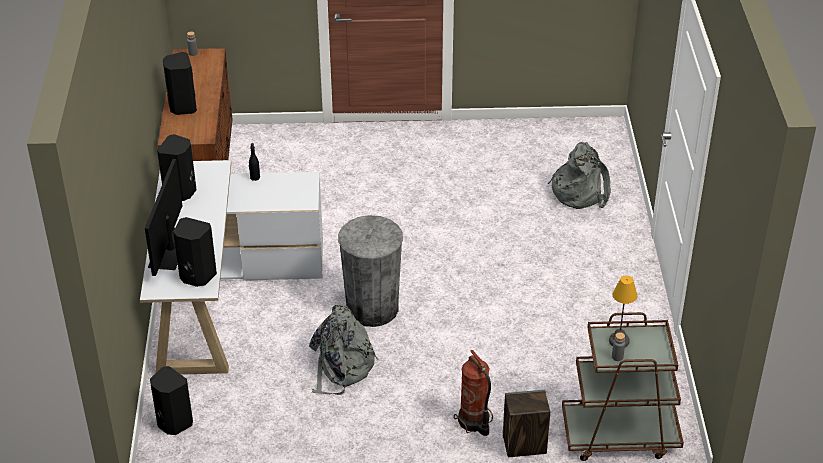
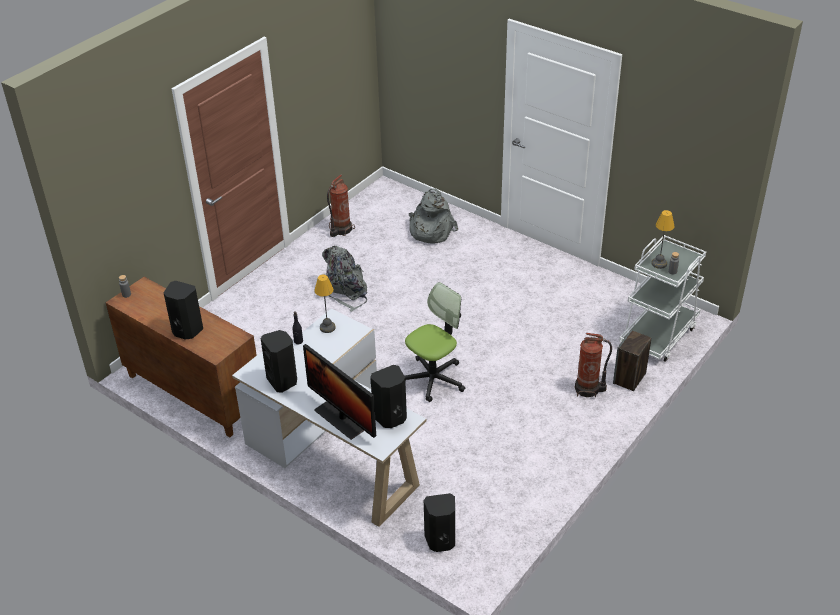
camera: 50 degrees left, 0 degrees up
(291, 183) = (327, 327): none -> table lamp
(341, 367) = (475, 424): grey backpack -> grey backpack (345, 291)
(372, 308) = (434, 379): grey trash can -> office chair
(508, 137) = (340, 230): none -> fire extinguisher
(619, 435) = (658, 334): brown cart -> white cart

